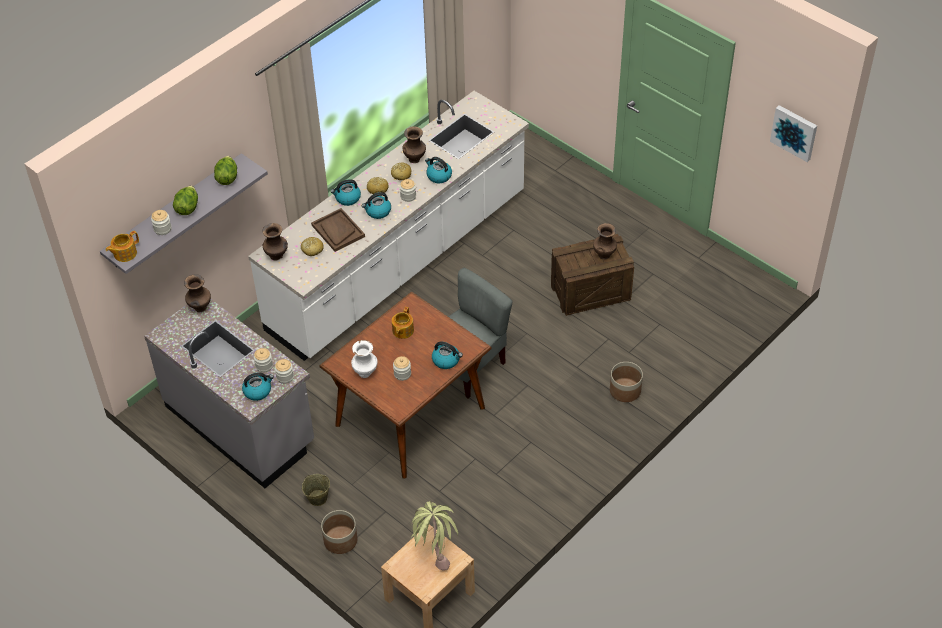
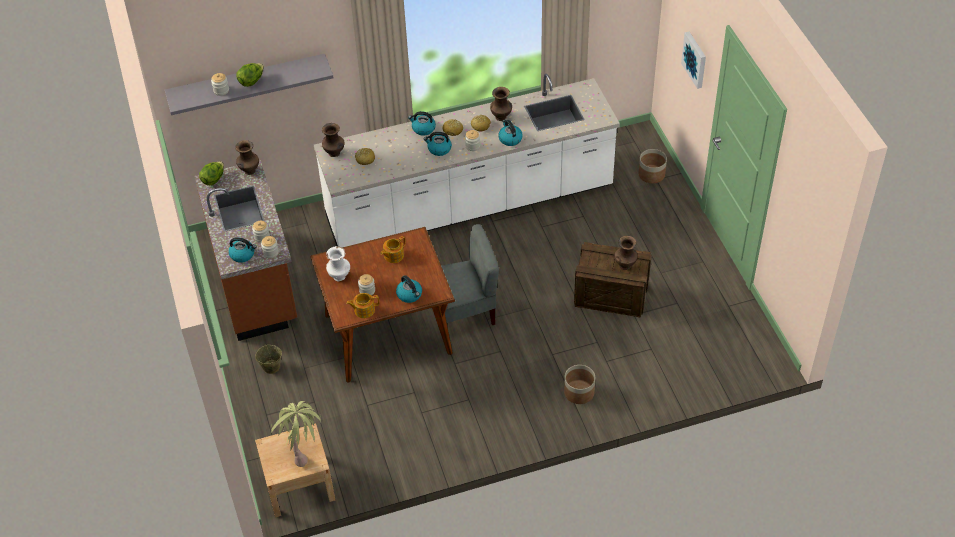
camera: 30 degrees right, 0 degrees up
(124, 253) = (180, 98): teapot -> teapot (364, 310)
(227, 178) = (298, 69): lettuce -> lettuce (213, 179)
(241, 425) = (256, 283): grey counter -> brown counter
(338, 231) = (396, 152): brown tray -> none
(341, 540) = (264, 408): planter -> planter (651, 174)
(794, 132) = (813, 215): picture -> picture (695, 59)

